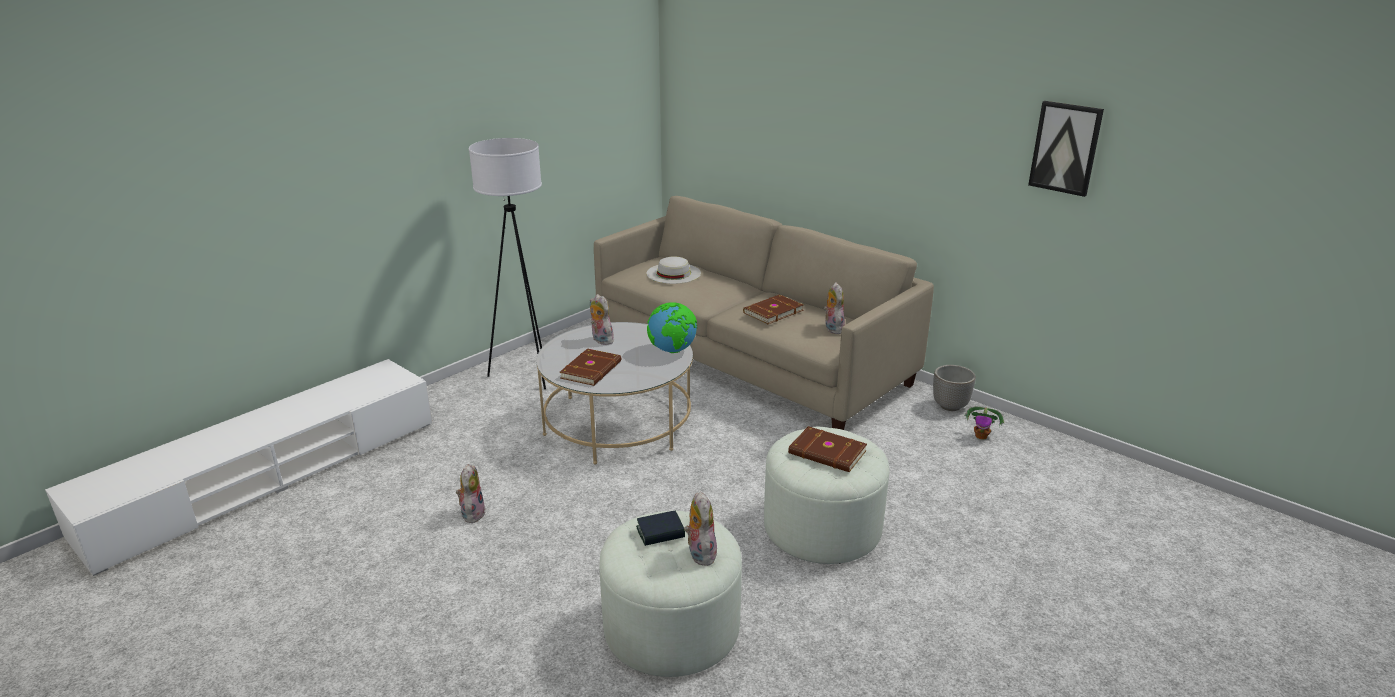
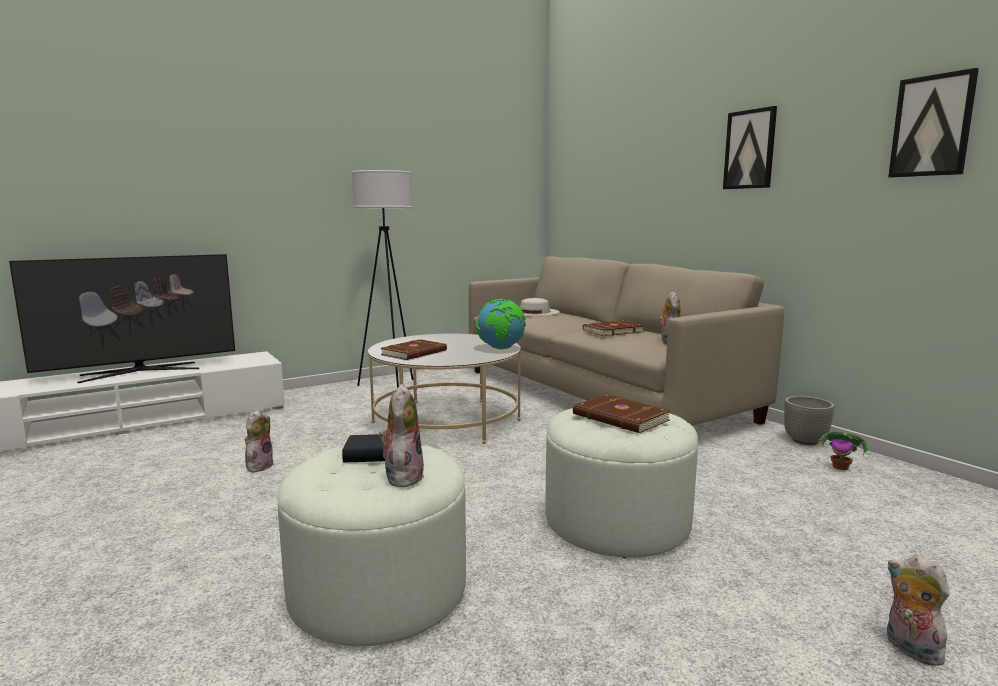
camera: 15 degrees right, 15 degrees down
(277, 419) = (139, 372): none -> television
(600, 340) = (440, 340): plush toy -> plush toy (909, 649)
(903, 124) = (750, 149): none -> picture

